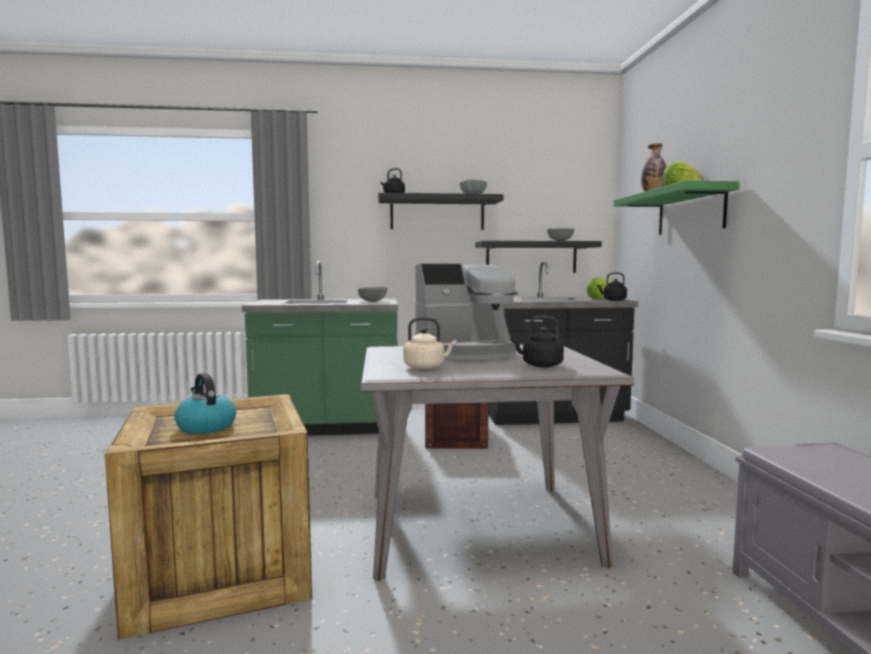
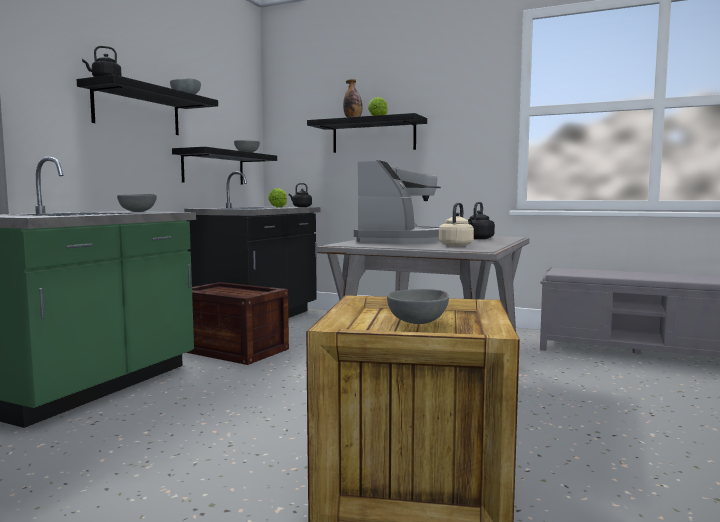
camera: 60 degrees left, 0 degrees up
(205, 427) = (419, 323): kettle -> grey bowl
(690, 212) = (373, 136): green shelf -> black shelf

